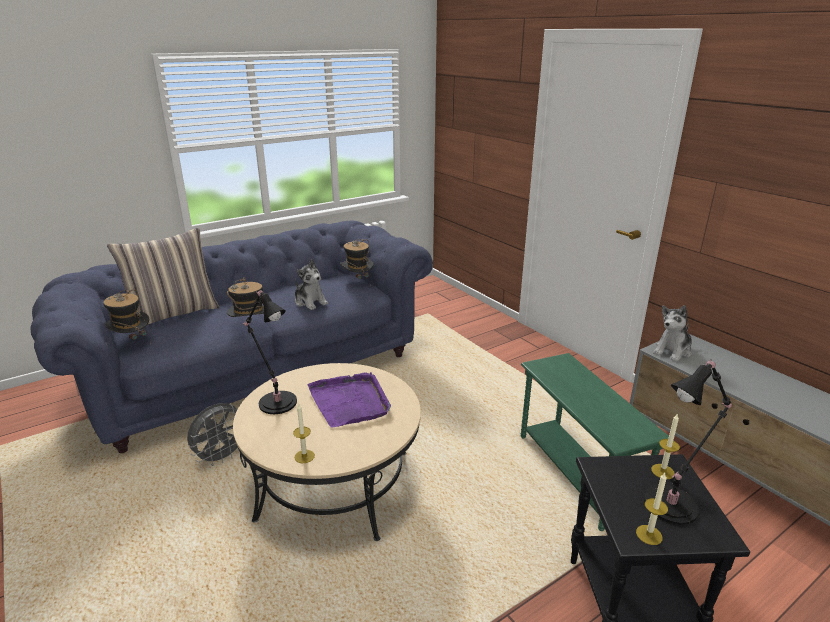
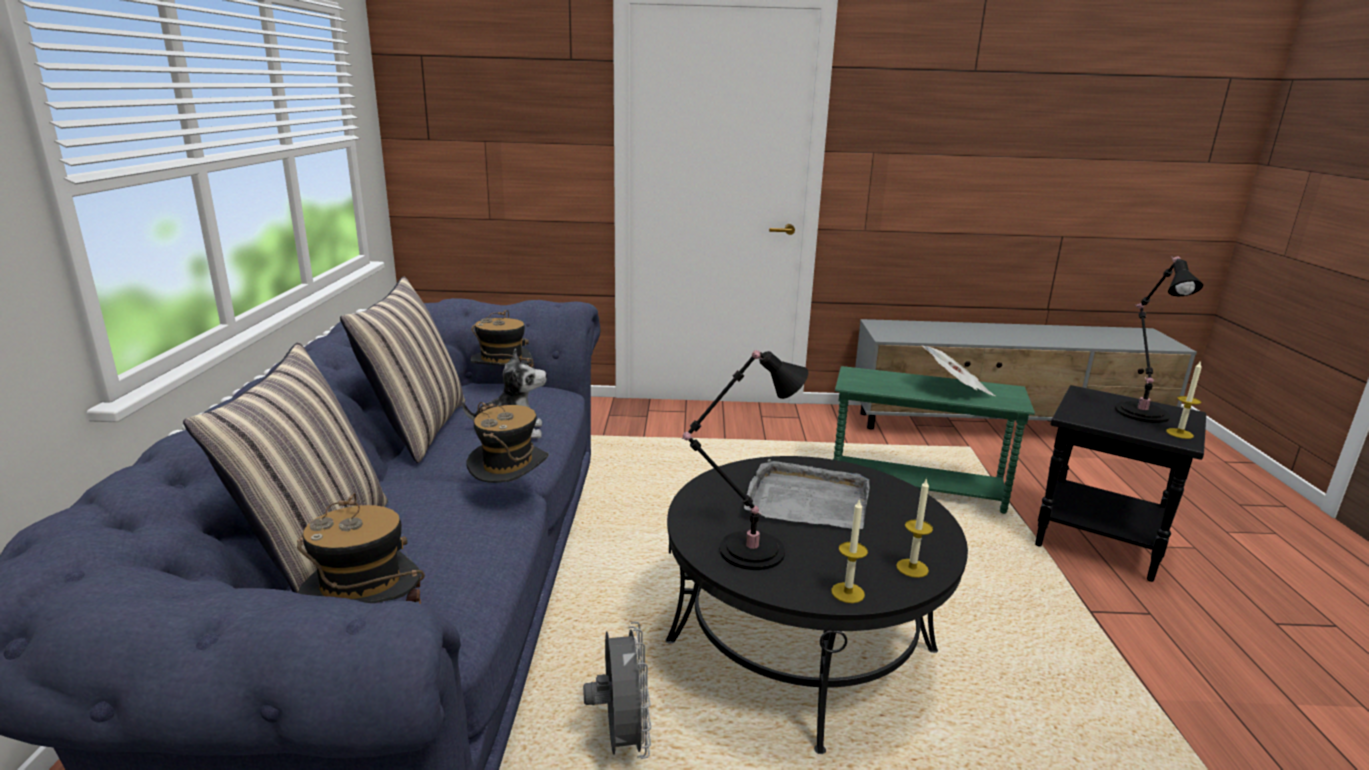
camera: 55 degrees left, 5 degrees down
(288, 285) = (417, 429): none -> pillow
(334, 485) = (800, 646): beige coffee table -> black coffee table
(350, 401) = (806, 500): purple tray -> grey tray
(602, 407) = (955, 389): none -> newspaper
(662, 471) = (1093, 399): candle -> candle (847, 593)
(672, 351) = (893, 334): plush toy -> none

